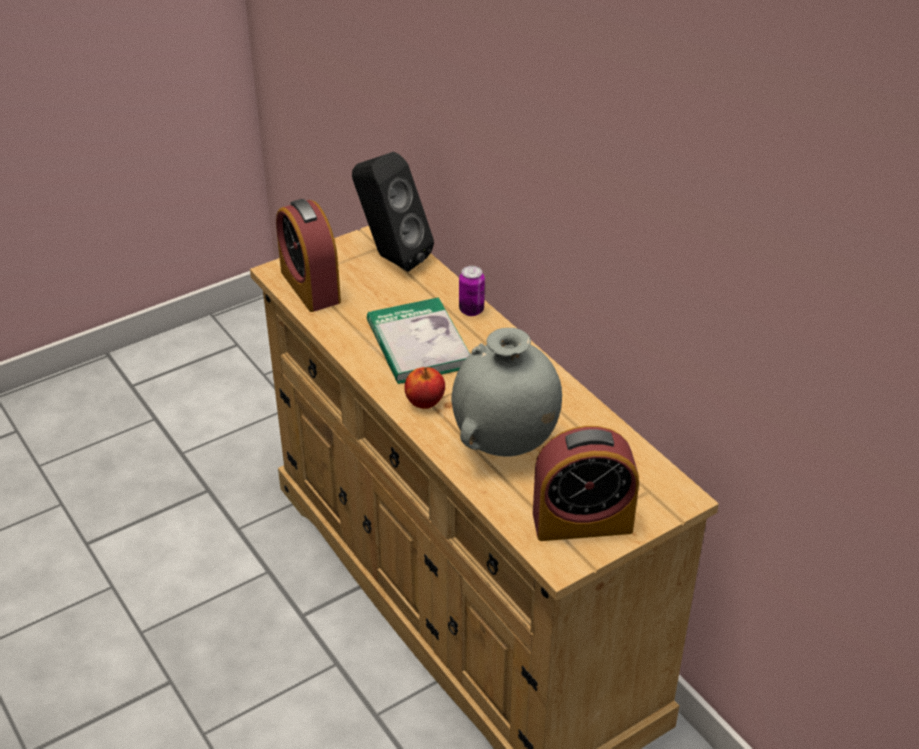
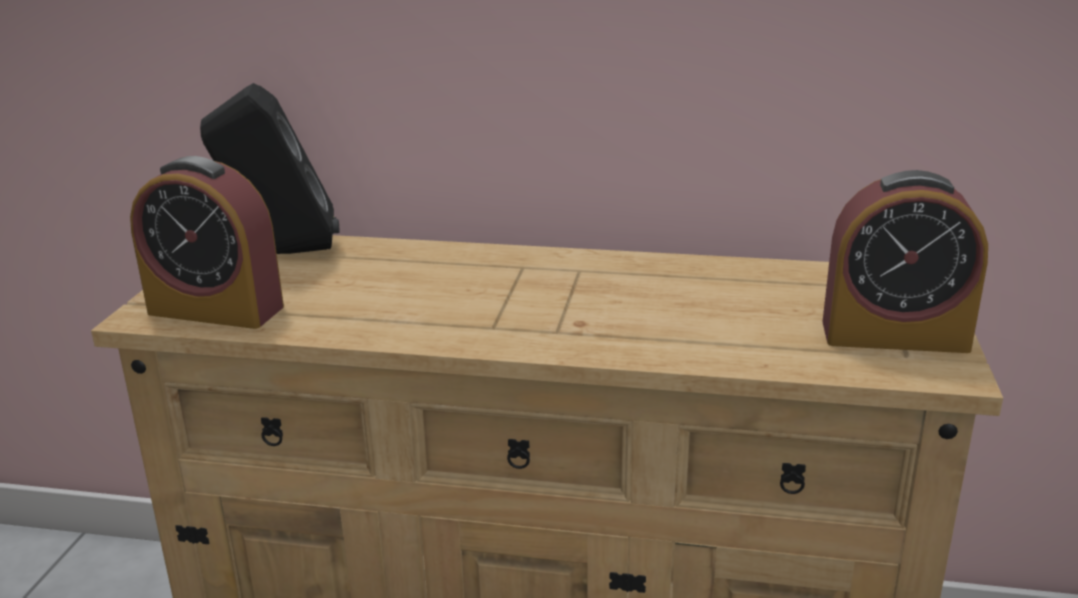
camera: 45 degrees left, 15 degrees down
(418, 344) = (448, 297): book -> none
(424, 402) = (551, 333): apple -> none
(471, 310) = (453, 252): can -> none
(505, 444) = (700, 322): grey vase -> none
(582, 522) = (894, 335): alarm clock -> alarm clock turned 60 degrees clockwise

